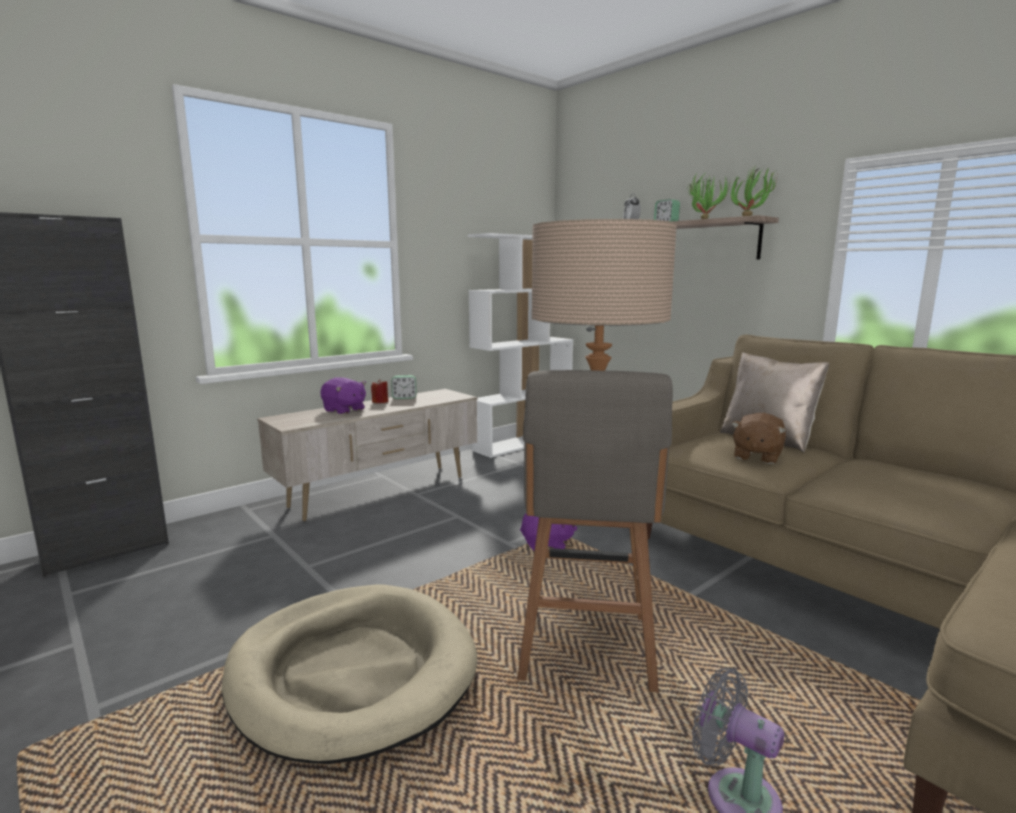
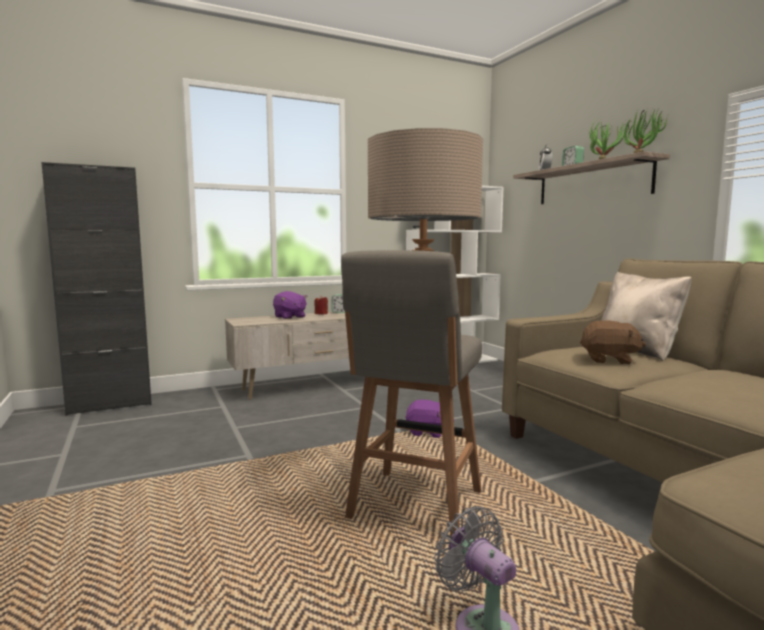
camera: 15 degrees right, 5 degrees down
(352, 672) = (226, 495): beige dog bed -> none
(756, 456) = (609, 360): brown plush toy -> brown plush toy turned 120 degrees counterclockwise

